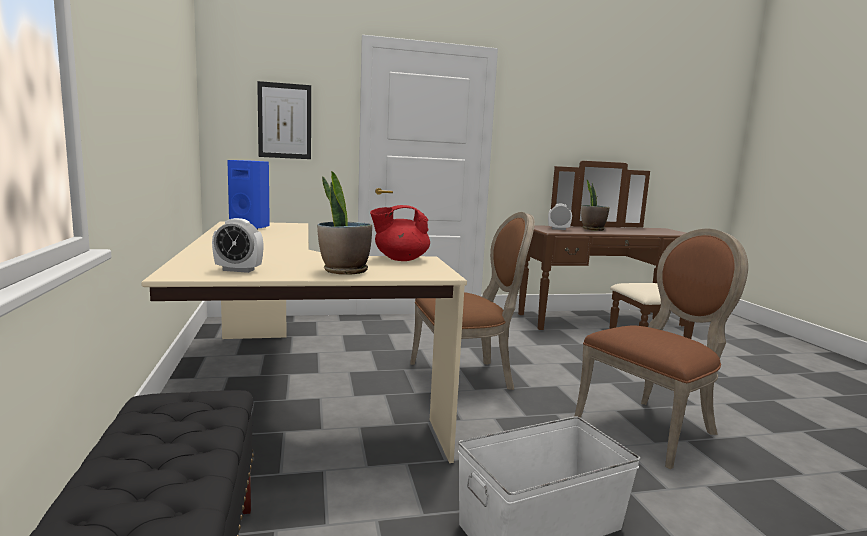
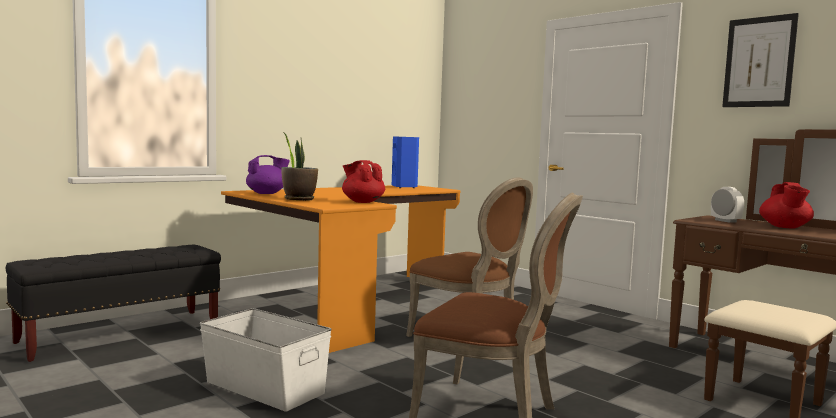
camera: 60 degrees right, 5 degrees down
(238, 270) = (267, 193): alarm clock -> purple teapot
(282, 398) = (345, 305): beige desk -> orange desk
(284, 121) = (489, 106): picture -> picture (759, 62)
(592, 229) = (785, 227): potted plant -> red teapot

